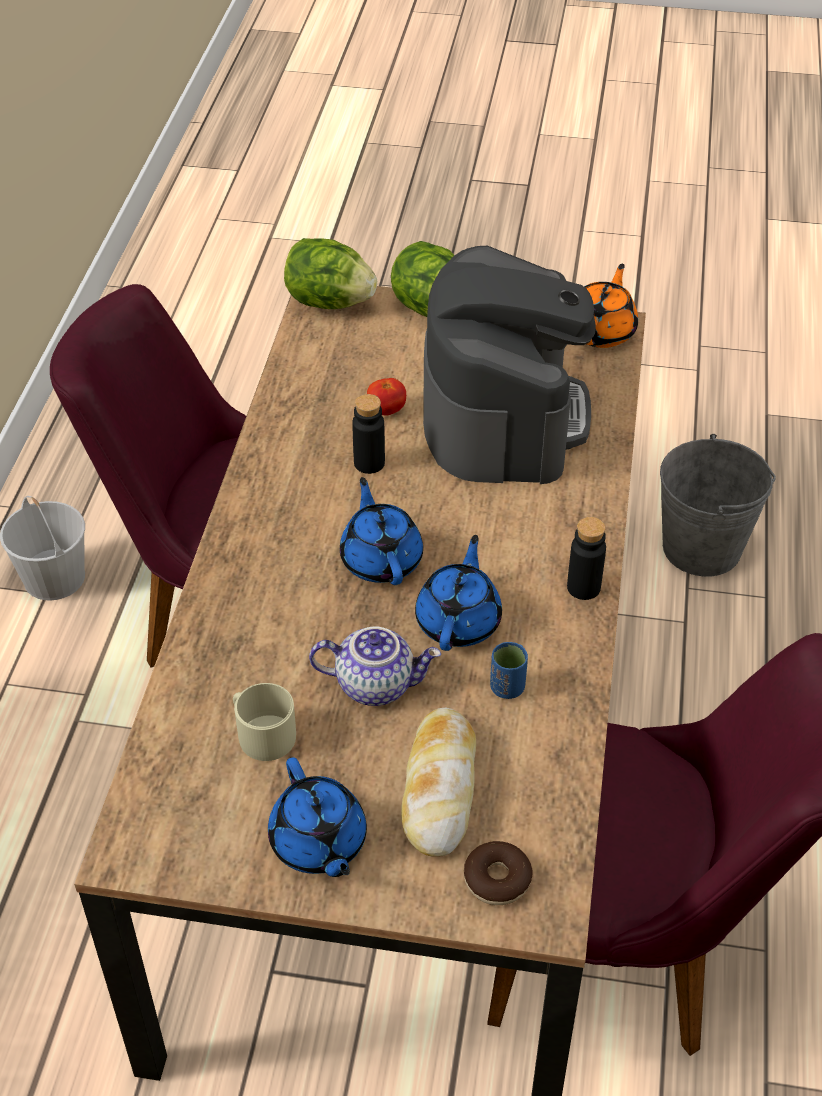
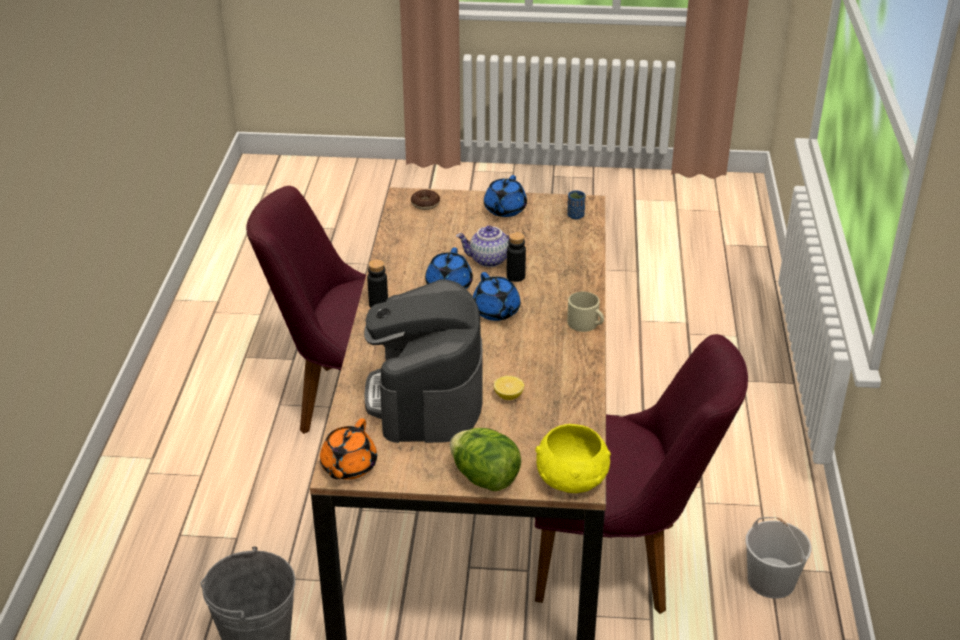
camera: 175 degrees right, 10 degrees down
(262, 733) = (541, 241): beige mug -> beige mug (586, 324)
(318, 843) = (504, 210): blue teapot -> blue teapot turned 135 degrees counterclockwise
(329, 302) = (571, 480): lettuce -> yellow bowl
(369, 463) = (513, 362): black bottle -> black bottle (515, 276)
(386, 410) = (508, 396): tomato -> lemon
(440, 788) = (452, 228): bread -> none
(507, 687) = (421, 262): blue cup -> blue cup (575, 216)

